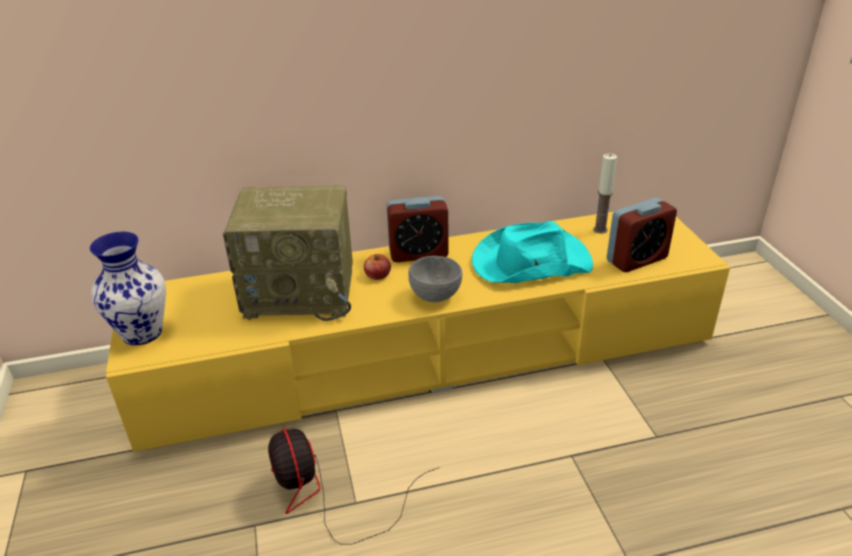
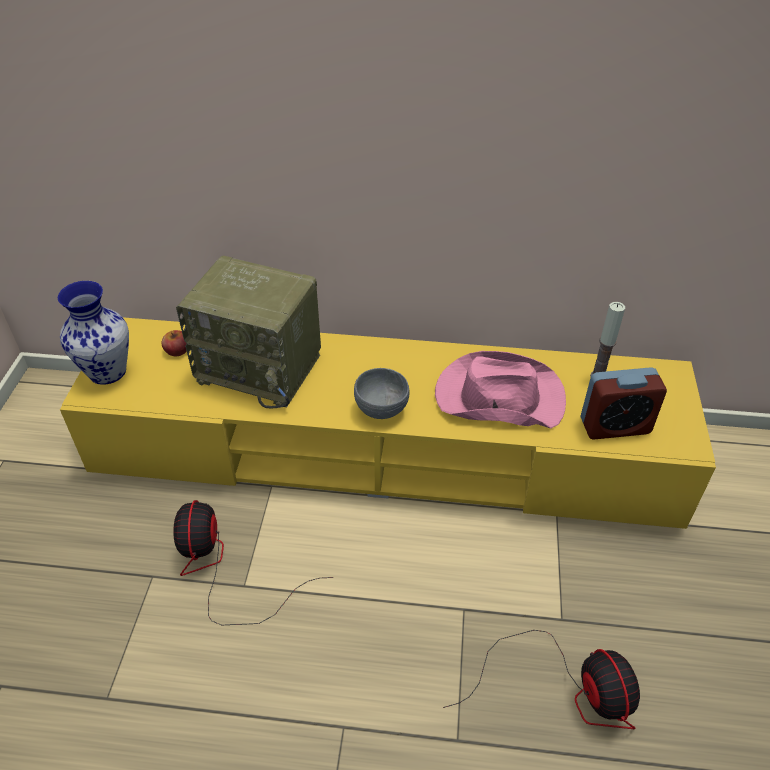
camera: 20 degrees right, 10 degrees up
(377, 275) = (340, 368): apple -> apple (177, 350)
(418, 253) = (393, 353): alarm clock -> none
(529, 262) = (498, 397): turquoise hat -> pink hat
(693, 488) = (566, 689): none -> fan

